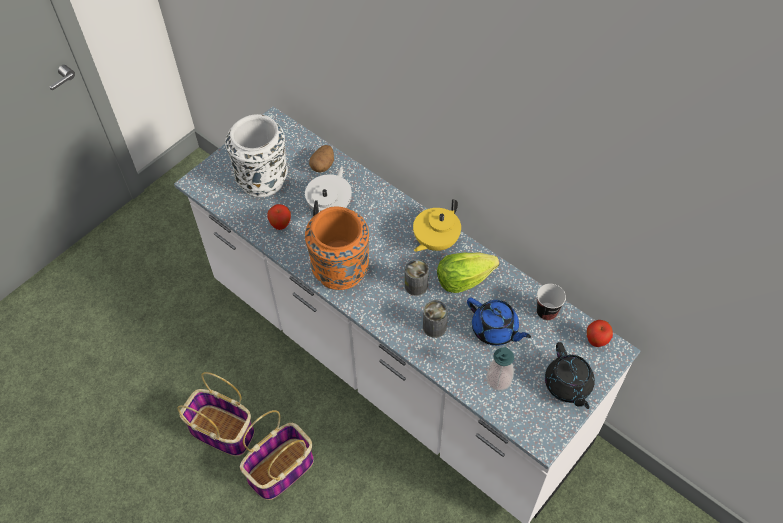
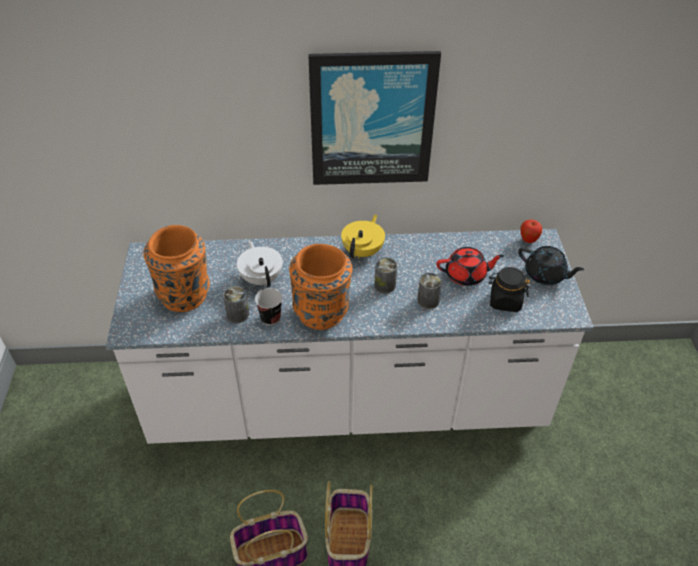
camera: 45 degrees left, 10 degrees down
(263, 179) = (184, 294): white vase -> orange vase
(281, 225) = (238, 314): apple -> can
(323, 165) = (221, 256): potato -> none
(435, 241) = (363, 251): yellow teapot -> yellow teapot turned 150 degrees counterclockwise
(463, 280) = (410, 261): lettuce -> none
(473, 126) = (372, 119): none -> picture
(495, 330) = (466, 275): blue teapot -> red teapot
(499, 379) = (505, 301): soap dispenser -> black jar
(546, 312) = (482, 244): cup -> cup (270, 318)

